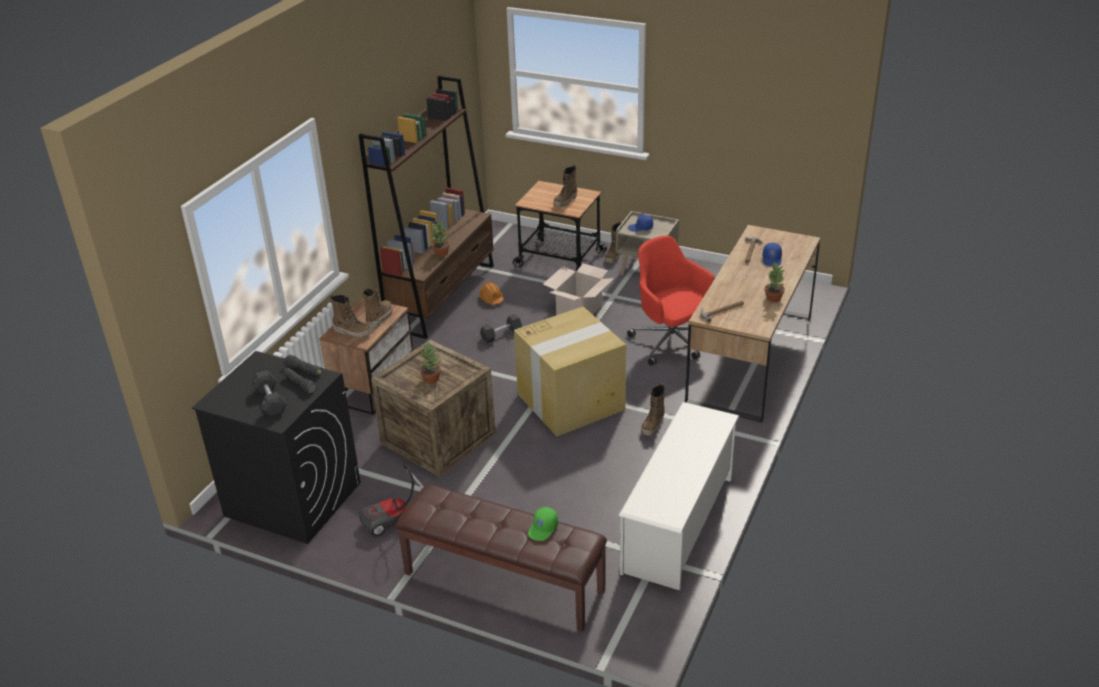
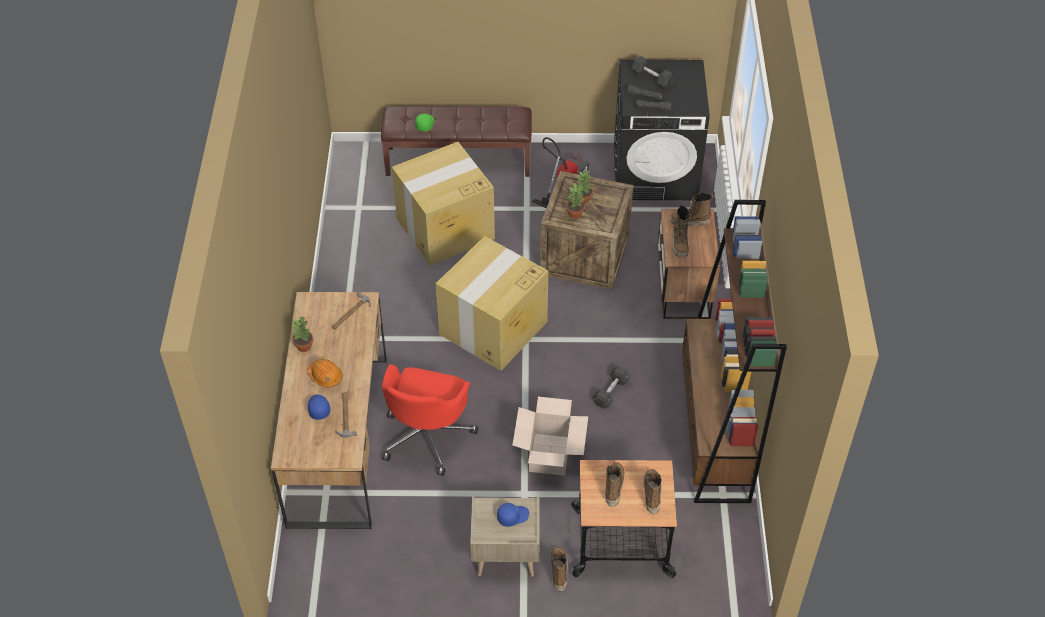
camera: 155 degrees right, 15 degrees up
(441, 253) = (701, 365): potted plant -> potted plant (575, 213)
(491, 299) = (657, 443): orange hard hat -> orange hard hat (325, 376)
(567, 504) = (444, 229): none -> cardboard box
(653, 425) = (406, 324): boot -> boot (651, 494)
(672, 343) = (427, 436): red office chair -> red office chair turned 75 degrees clockwise
(678, 524) = (351, 238): white shoe rack -> none

